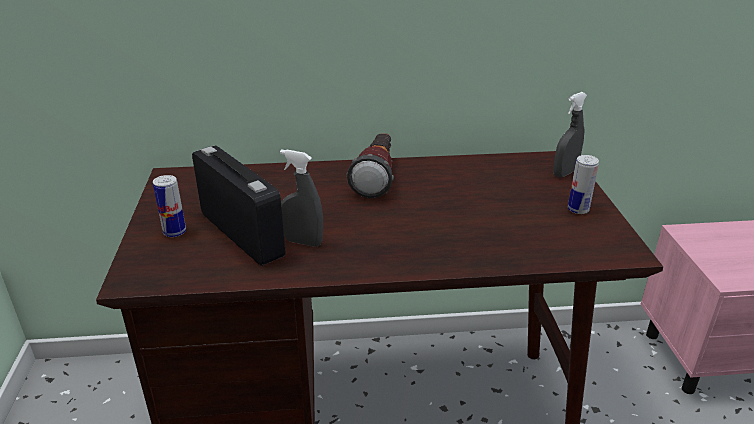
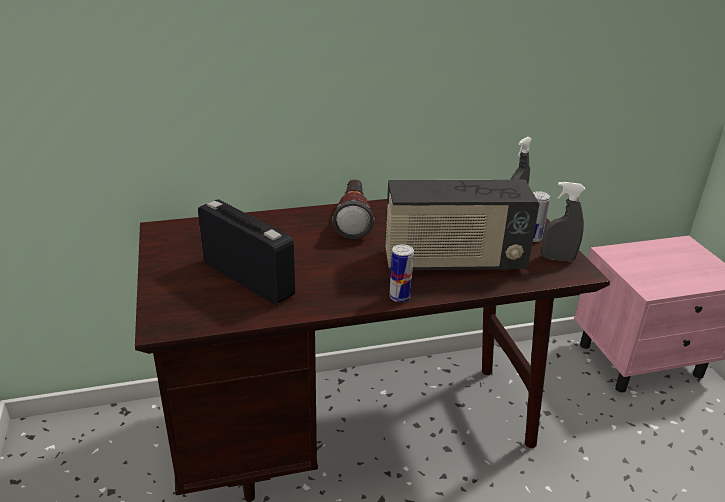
camera: 10 degrees left, 0 degrees up
(174, 232) = (184, 281): can -> can (399, 297)
(303, 242) = (306, 281): grey spray bottle -> grey spray bottle (557, 258)
(476, 231) = (453, 262): none -> radio

